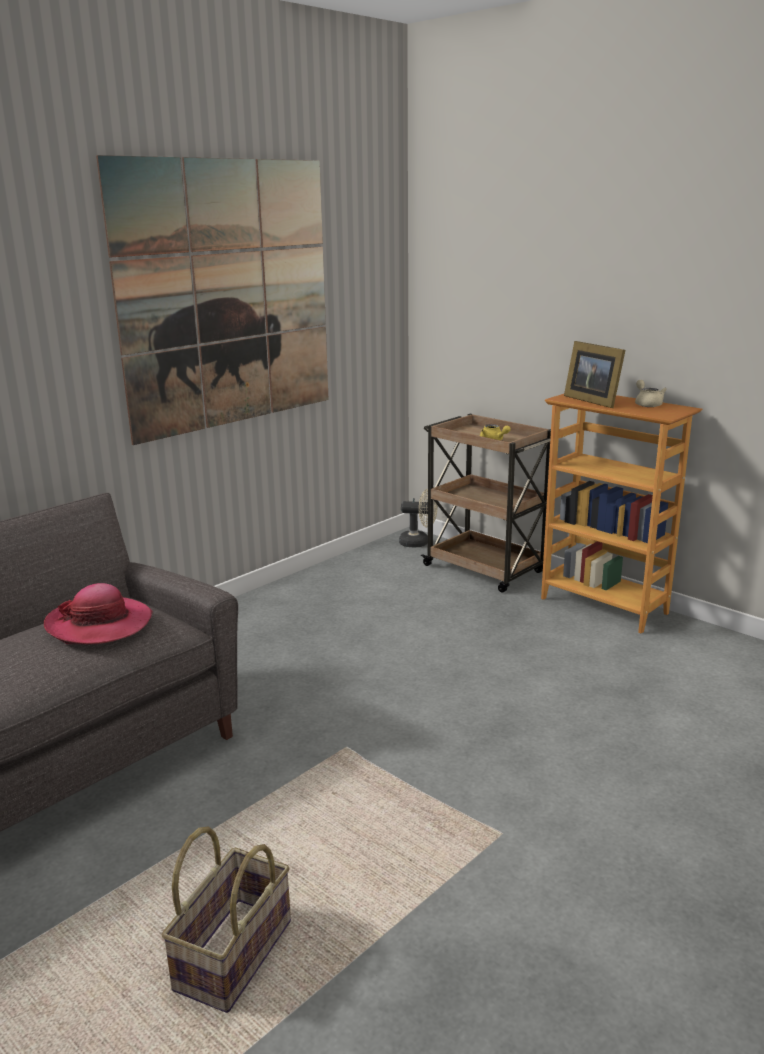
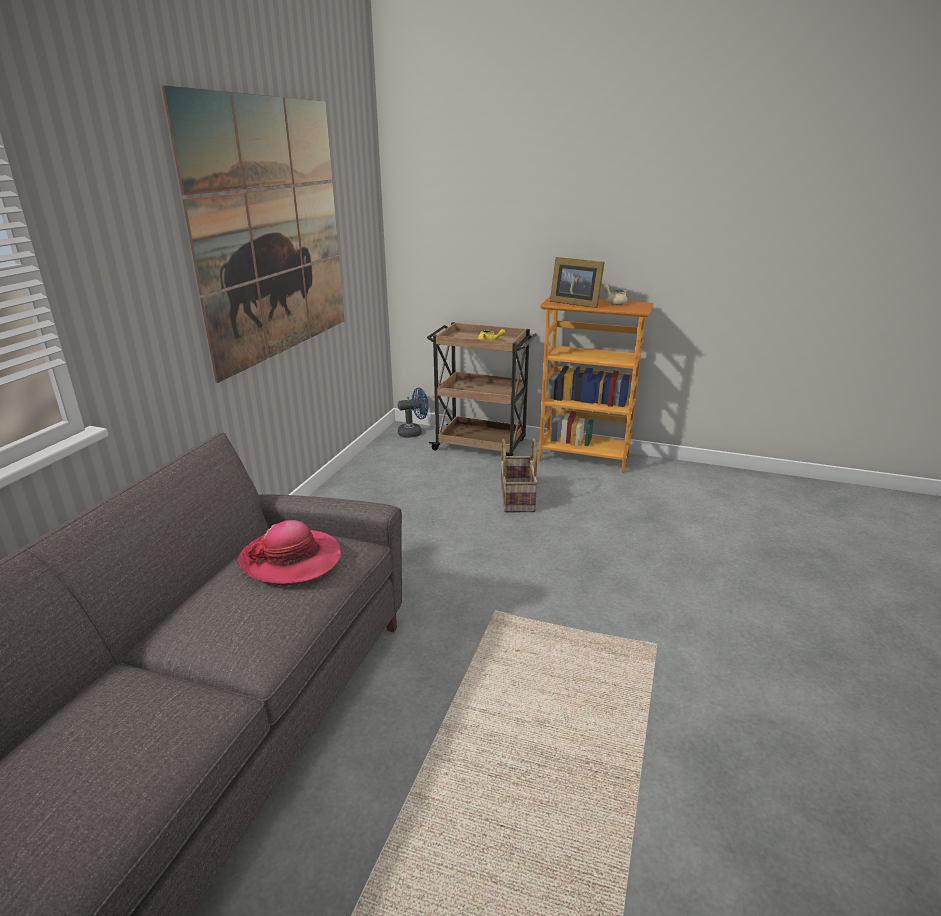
camera: 25 degrees left, 5 degrees up
(232, 953) = (549, 808): basket -> basket (516, 498)
(419, 543) = (414, 432): beige fan -> blue fan

